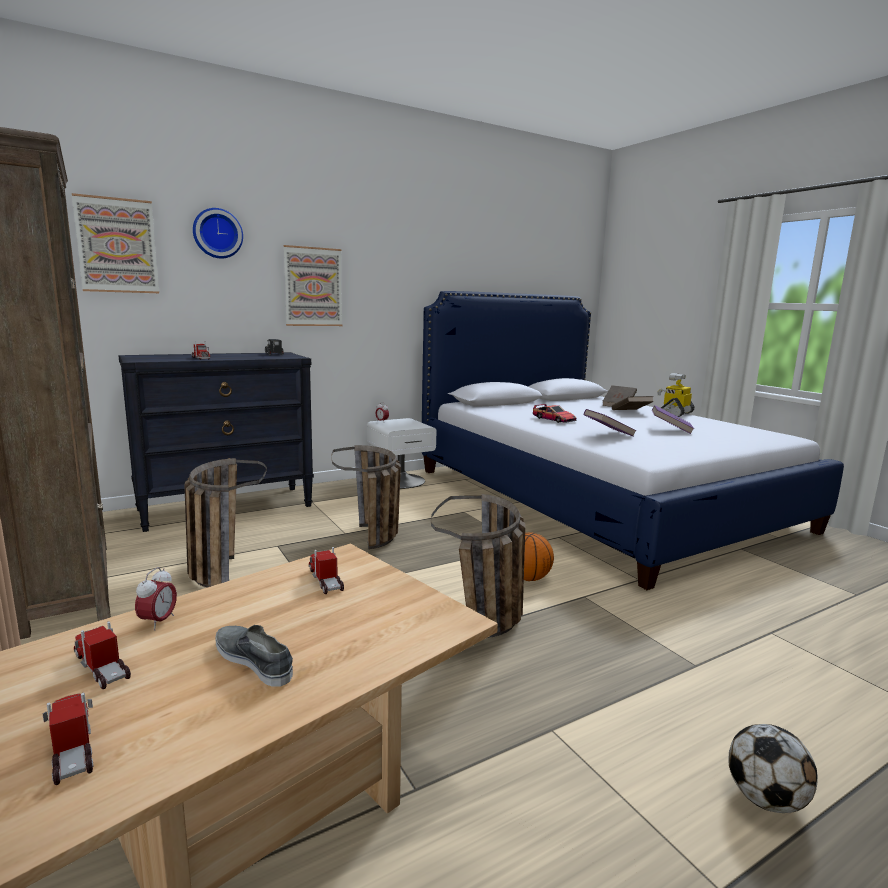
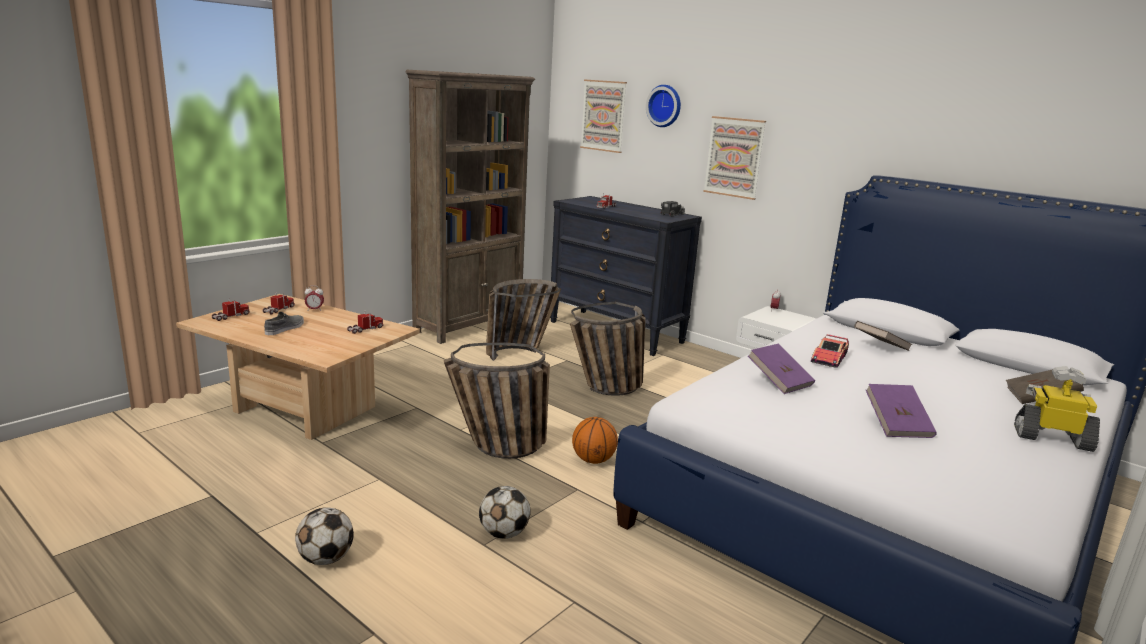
camera: 70 degrees right, 5 degrees up
(631, 412) = (988, 405): brown book -> brown book (880, 347)
(672, 650) = (504, 533): none -> football

